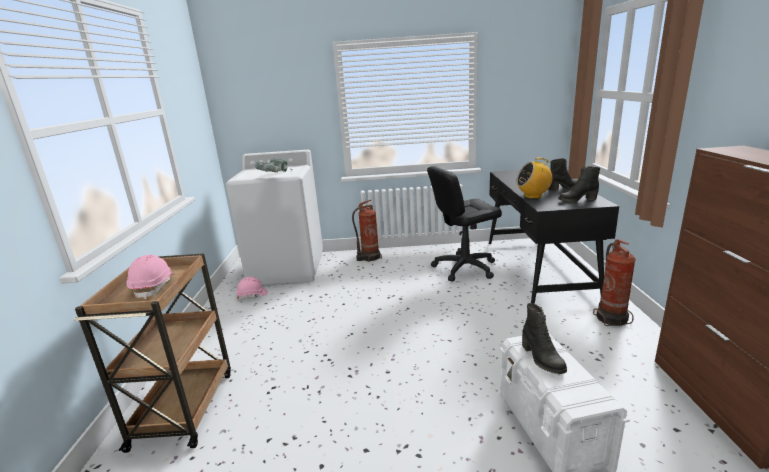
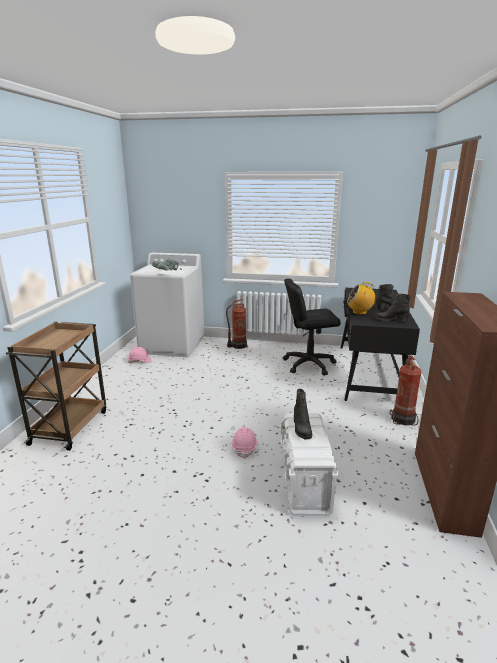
camera: 10 degrees right, 0 degrees up
(154, 286) = (58, 341): pink hard hat -> pink hard hat (245, 447)

